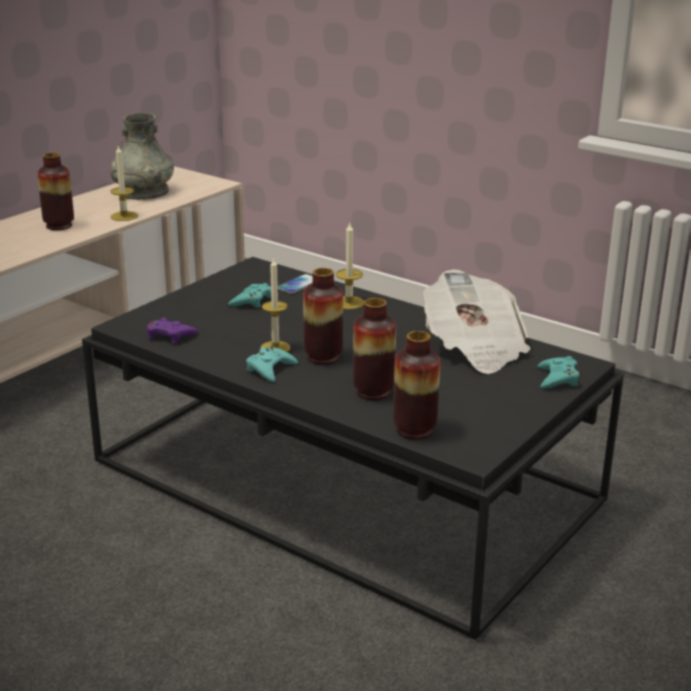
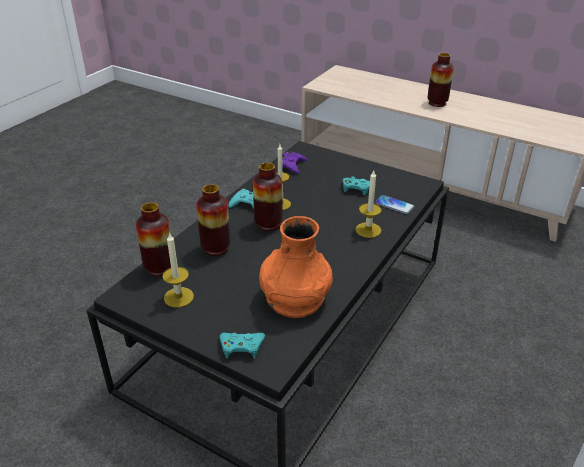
camera: 85 degrees right, 10 degrees up
(124, 216) = (470, 120): candle -> candle (178, 297)
(143, 191) = (528, 120): grey vase -> none
(474, 348) = (295, 297): newspaper -> orange vase

